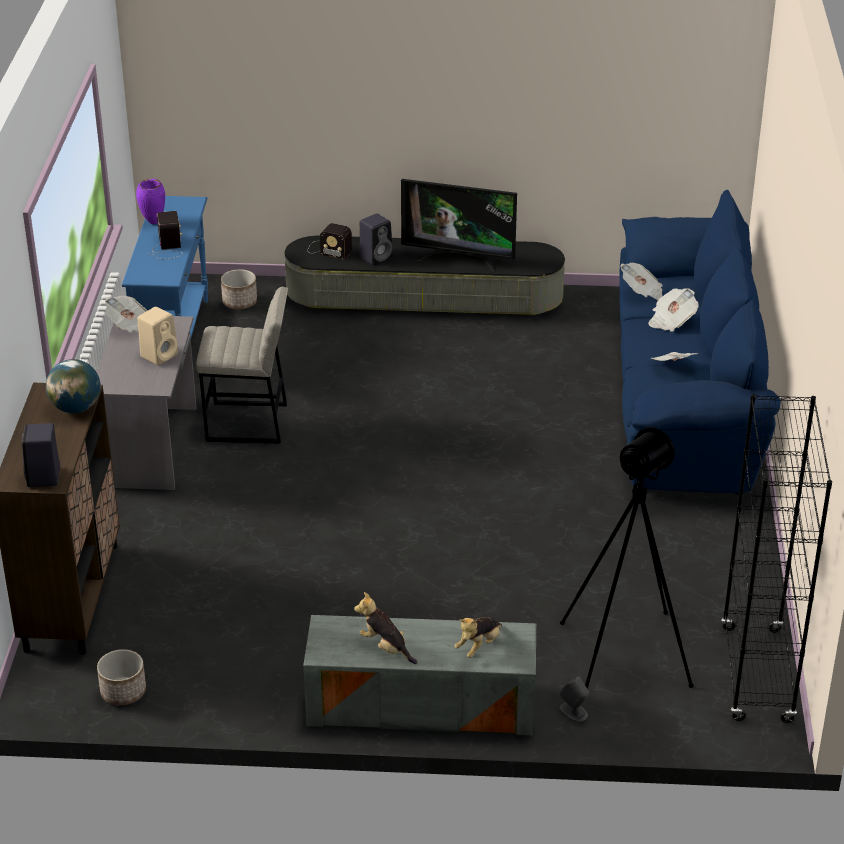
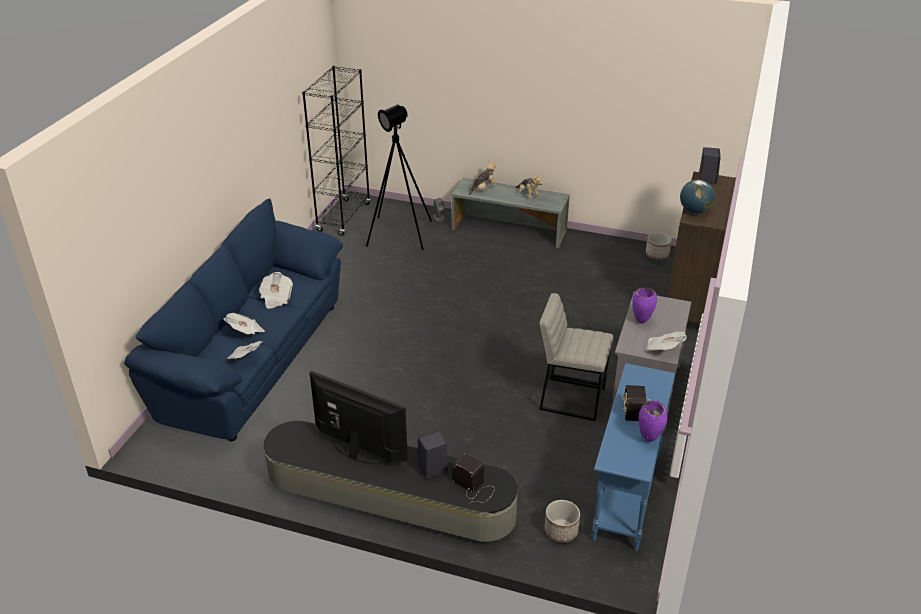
camera: 165 degrees left, 0 degrees up
(159, 355) = (641, 322): beige speaker -> purple vase

